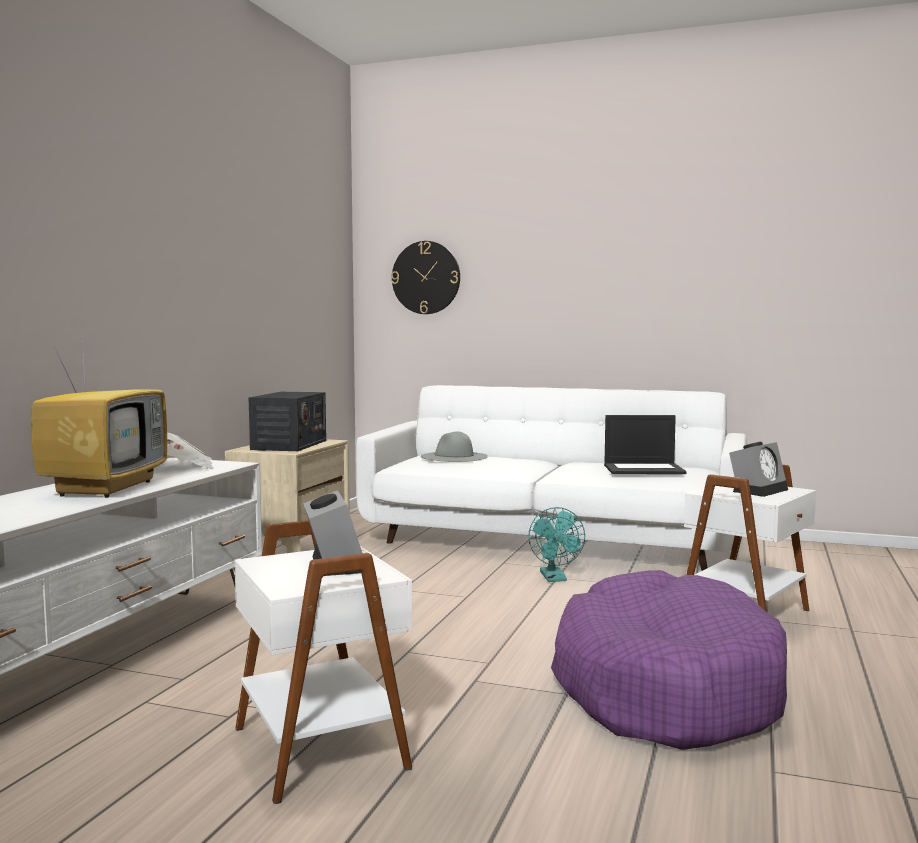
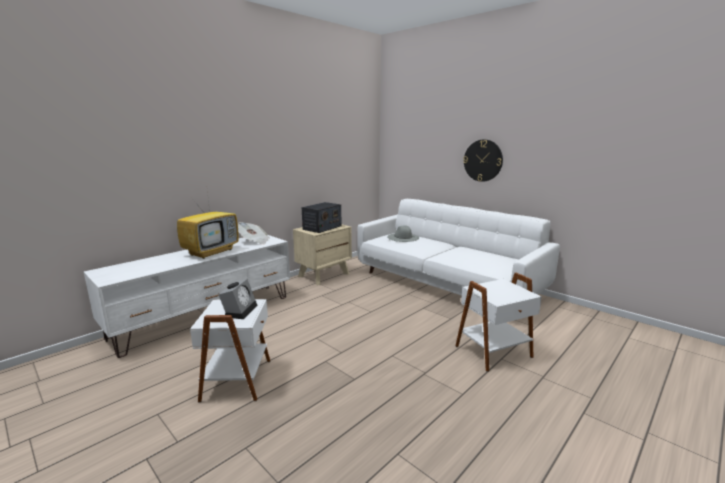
camera: 25 degrees right, 10 degrees up
(426, 277) = (409, 144): wall clock -> wall clock (483, 160)
(555, 578) = (421, 308): turquoise fan -> none
(644, 469) = (483, 259): laptop -> none
(664, 688) = (401, 388): purple dog bed -> none
(758, 490) = (506, 291): alarm clock -> none

